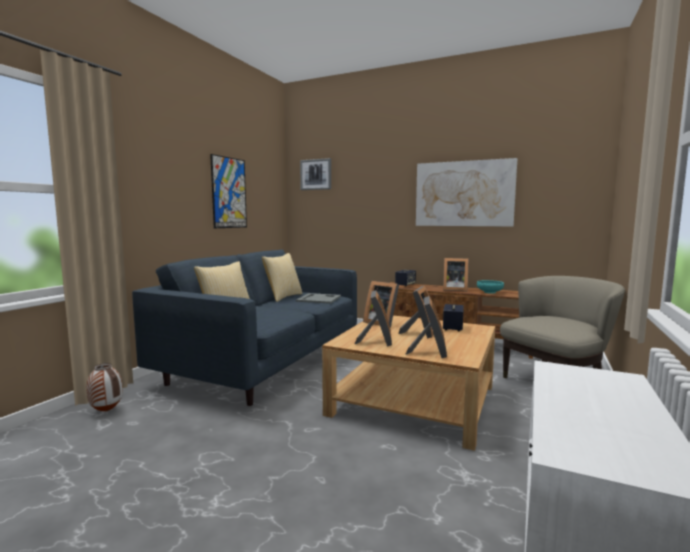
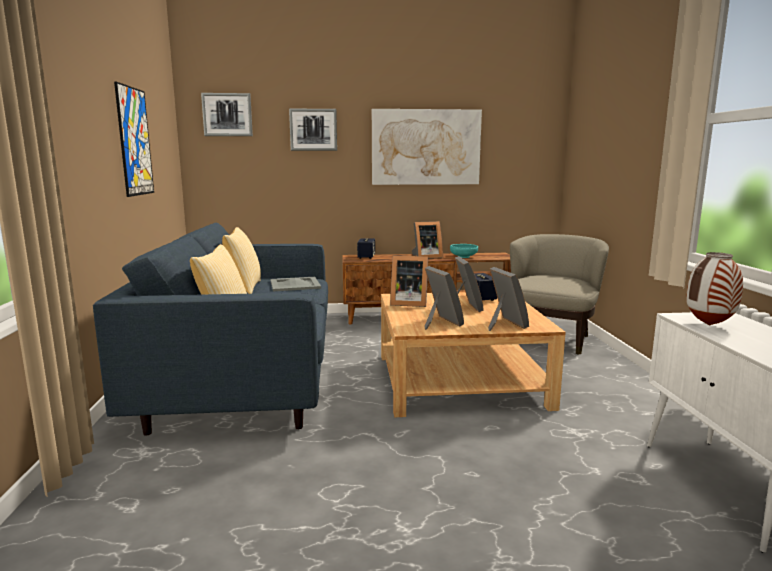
camera: 30 degrees left, 5 degrees up
(106, 411) = (104, 489): vase -> vase (709, 325)
(373, 182) = (313, 130): none -> picture

